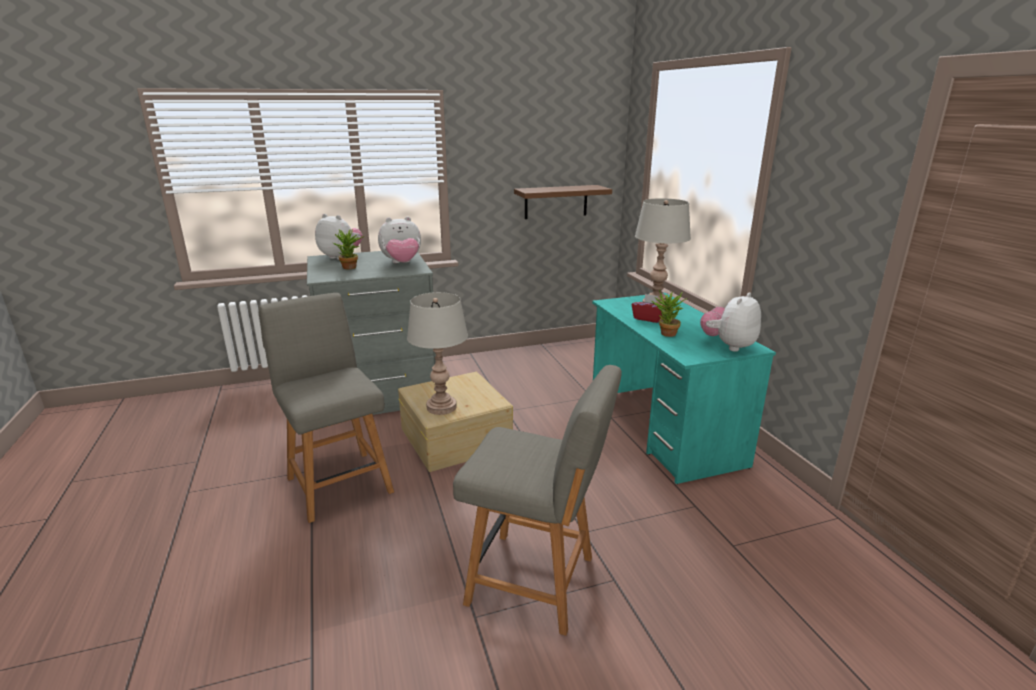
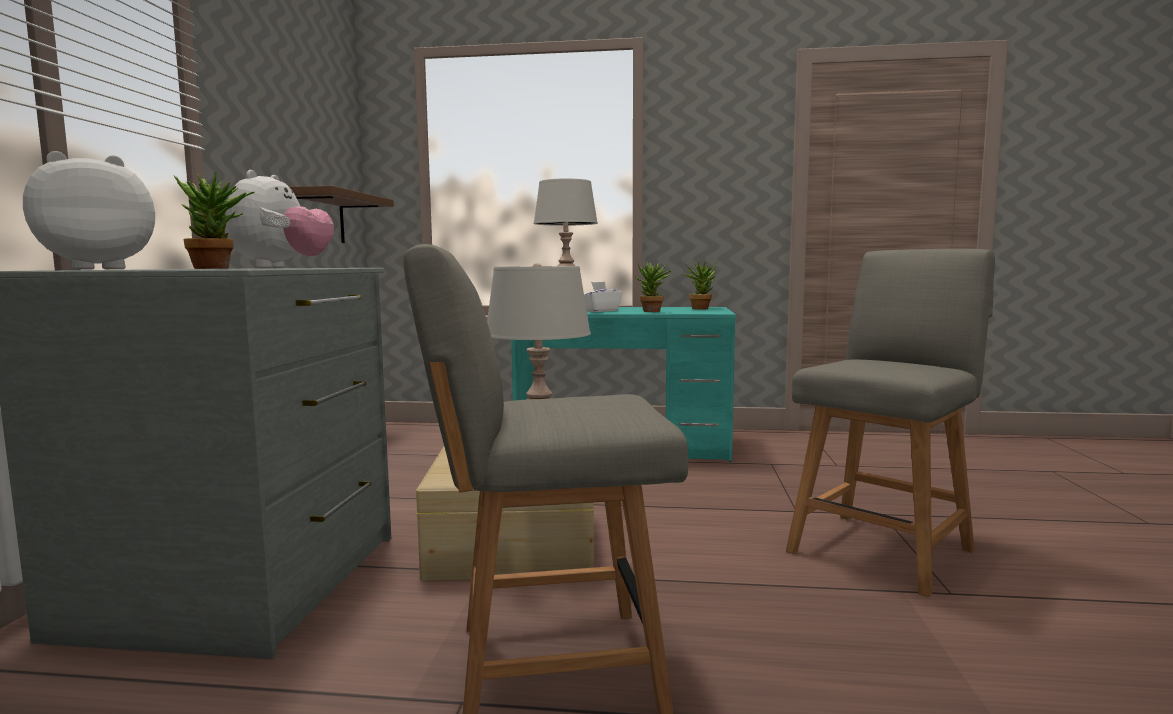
camera: 65 degrees left, 15 degrees down
(648, 318) = (600, 311): red tissue box -> white tissue box
(728, 346) = (701, 308): plush toy -> potted plant

